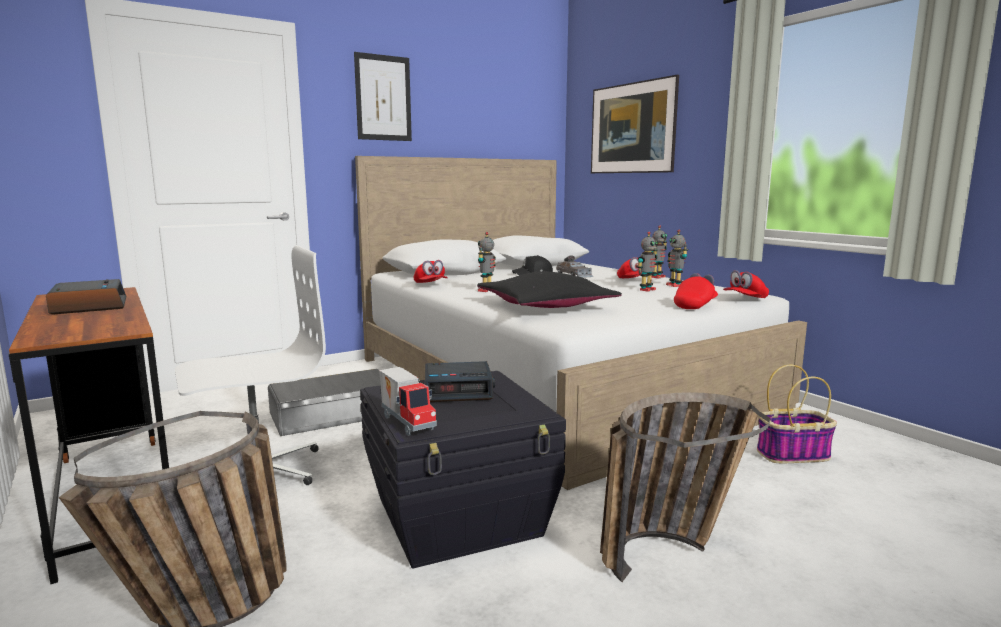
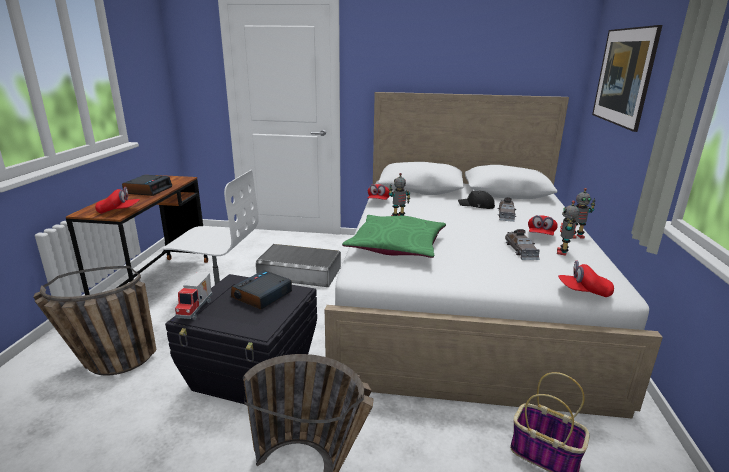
camera: 40 degrees right, 10 degrees up
(383, 98) = (402, 46): picture -> none
(458, 390) = (262, 295): alarm clock -> alarm clock turned 90 degrees clockwise
(545, 306) = (396, 246): black pillow -> green pillow
(646, 289) = (521, 250): toy robot -> grey toy car
(695, 305) = (512, 284): red cap -> red cap (119, 211)

